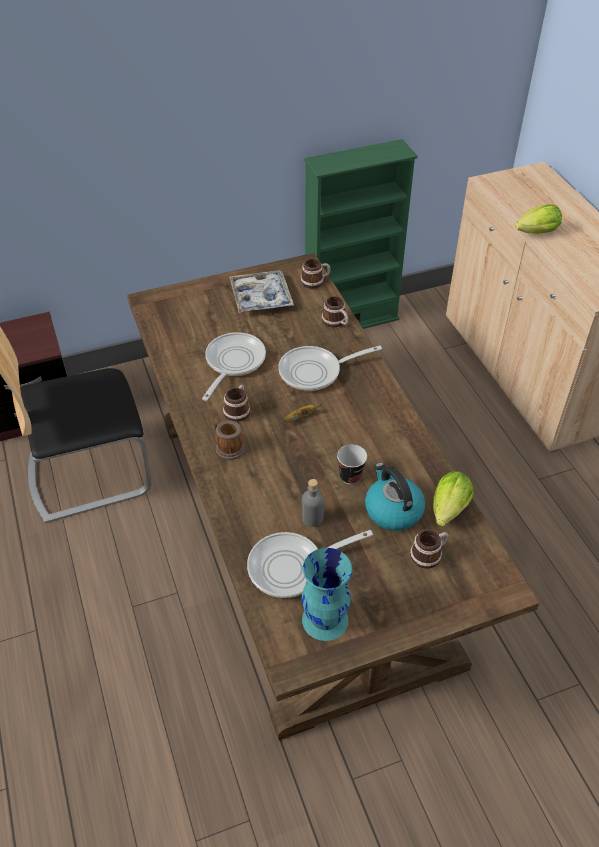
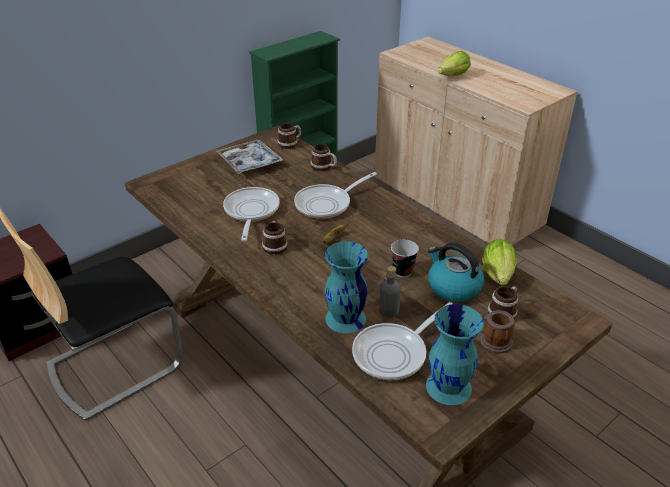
camera: 20 degrees left, 10 degrees down
(227, 447) = (281, 275): mug -> mug (492, 341)
(264, 515) = (345, 319): none -> turquoise vase

